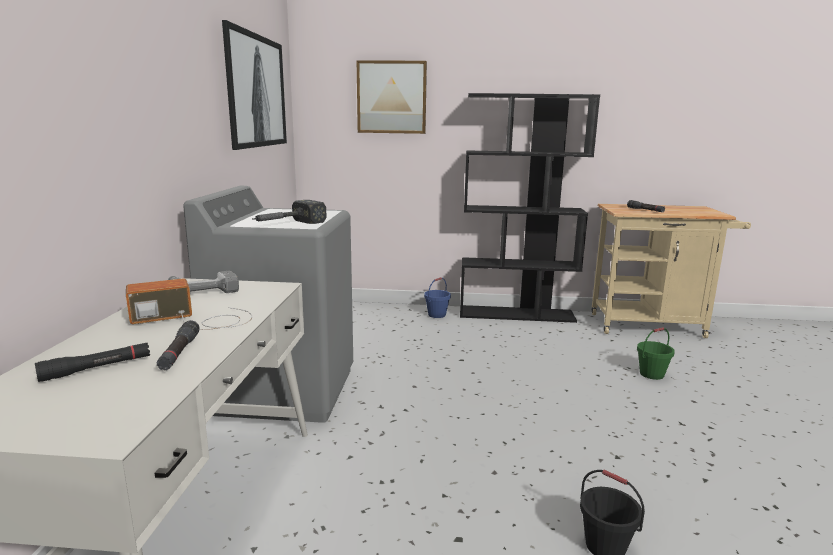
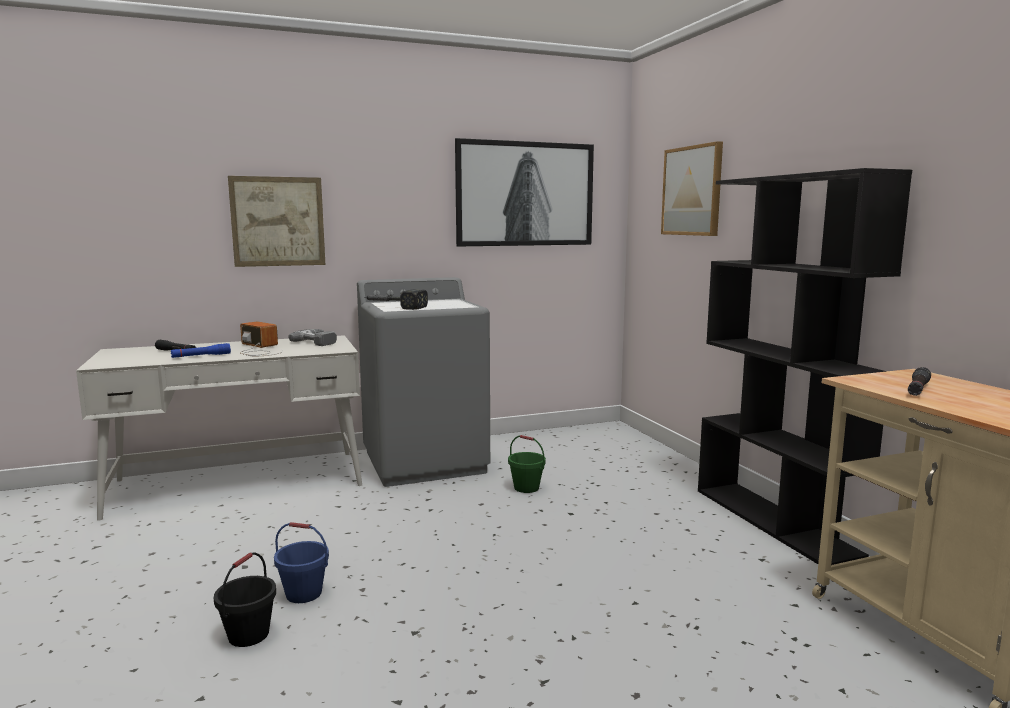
camera: 65 degrees right, 5 degrees down
(97, 120) = (278, 221): none -> picture
(179, 352) = (201, 356): black flashlight -> blue flashlight
(437, 315) = (683, 479): blue bucket -> blue bucket (303, 594)
(651, 374) = (697, 650): green bucket -> green bucket (526, 488)

